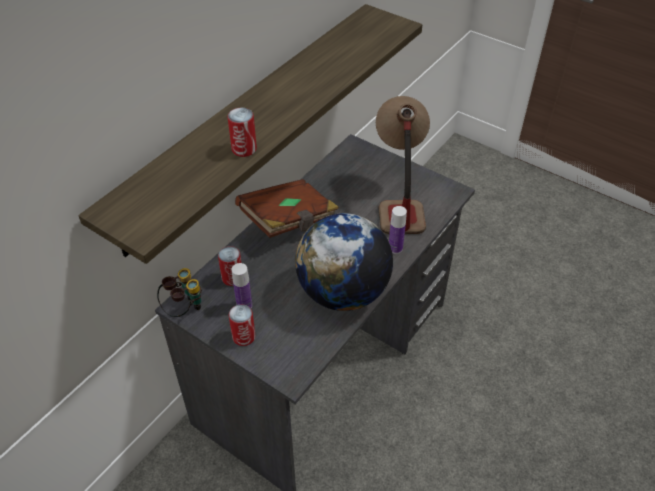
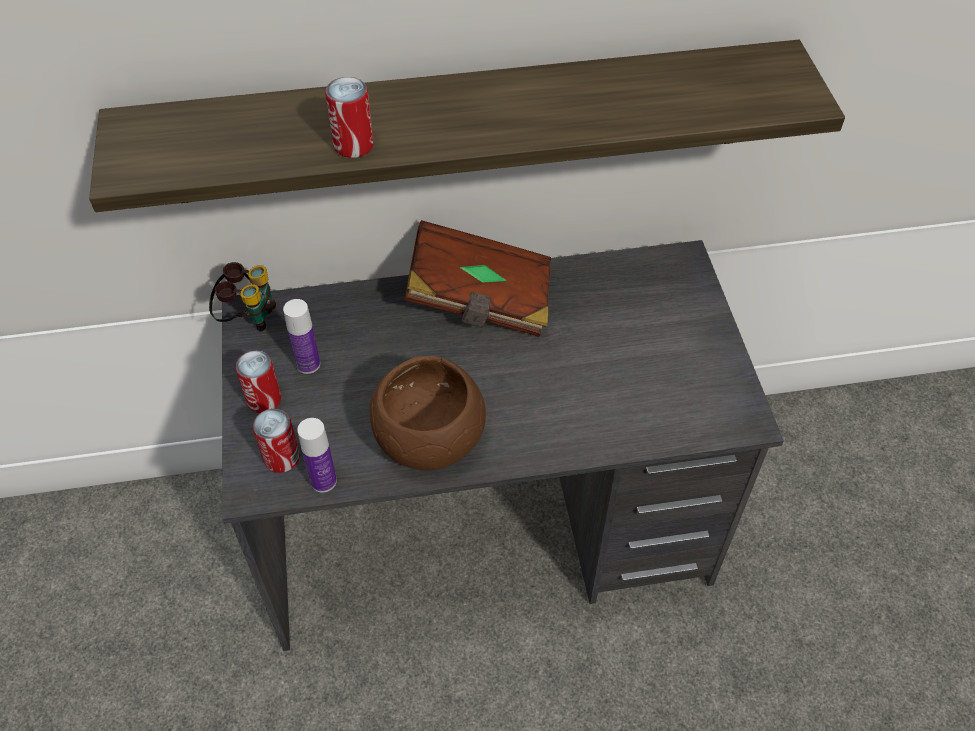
camera: 45 degrees right, 5 degrees up
(232, 278) = (335, 322): can -> can (281, 458)
(343, 292) = (430, 438): globe -> brown bowl
(395, 248) = (564, 435): bottle -> bottle (323, 481)
(398, 200) = (651, 374): table lamp -> none

